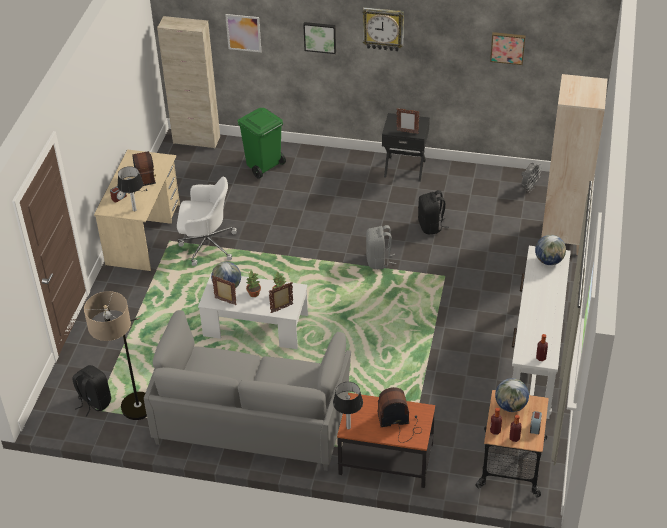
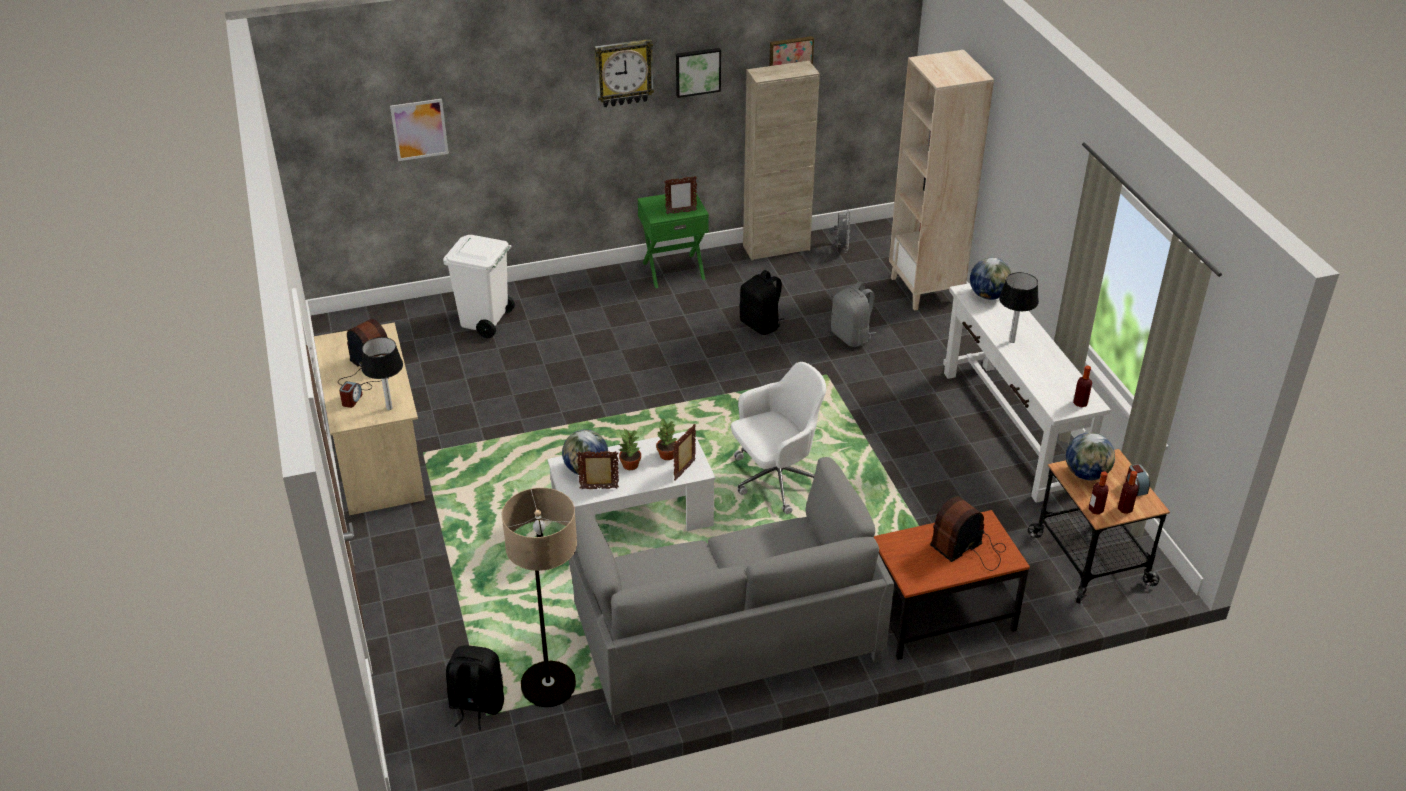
camera: 30 degrees left, 5 degrees down
(196, 140) = (363, 318): beige cabinet -> beige cabinet (776, 248)
(206, 244) = (481, 440): white office chair -> white office chair (776, 480)
(263, 166) = (485, 322): green trash can -> white trash can
(320, 37) = (534, 107): picture -> picture (697, 71)
(348, 427) = (911, 579): table lamp -> table lamp (1012, 341)
(378, 261) = (730, 384): grey backpack -> grey backpack (851, 337)
(405, 168) = (673, 270): black nightstand -> green nightstand

